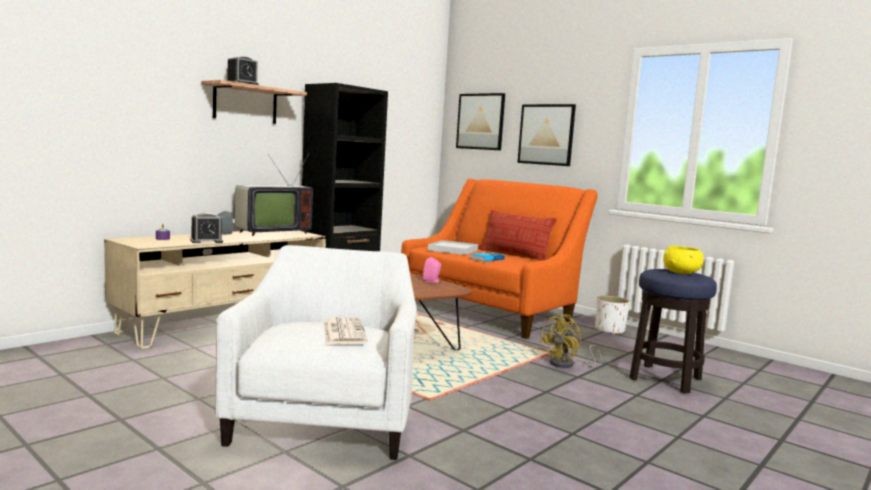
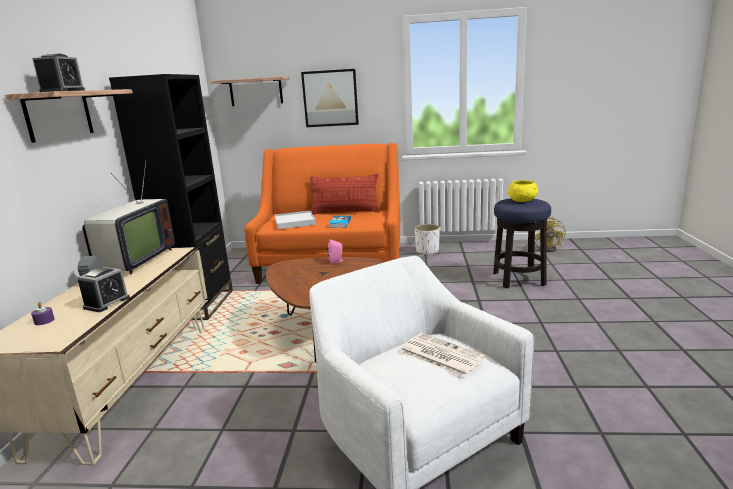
camera: 35 degrees left, 10 degrees up
(480, 121) = (256, 91): picture -> shelf
(567, 364) = (456, 292): yellow fan -> yellow fan (550, 249)

